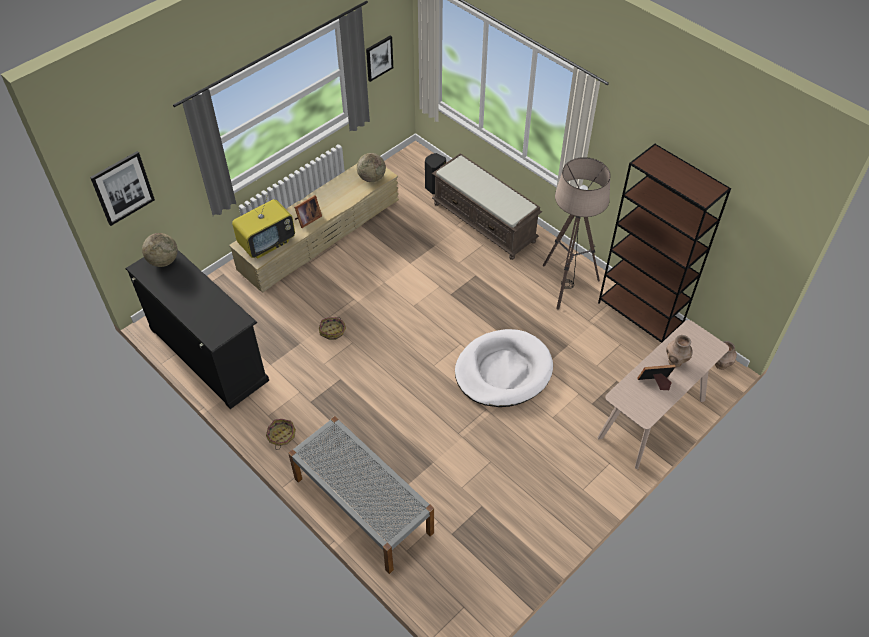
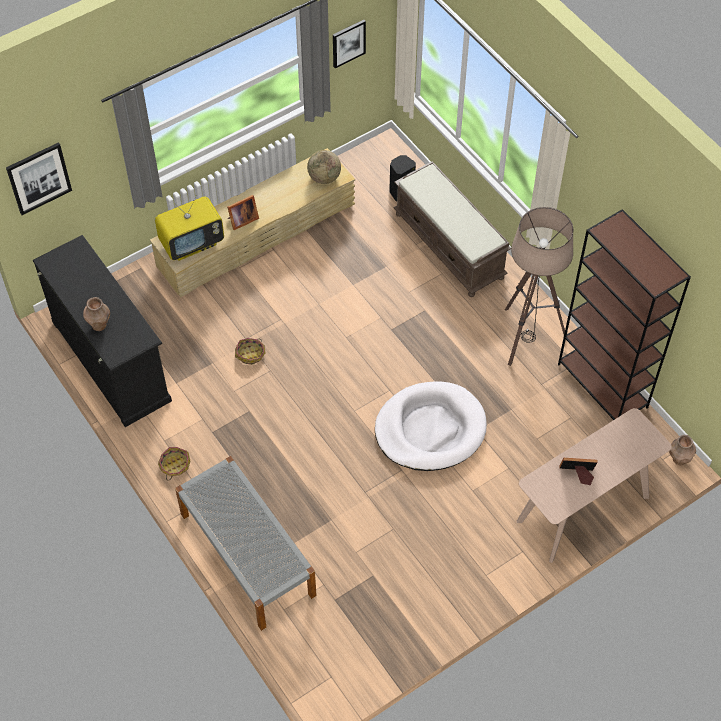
camera: 10 degrees right, 5 degrees up
(163, 261) = (73, 257): globe -> none
(675, 362) = (606, 454): brown vase -> brown vase (99, 325)

